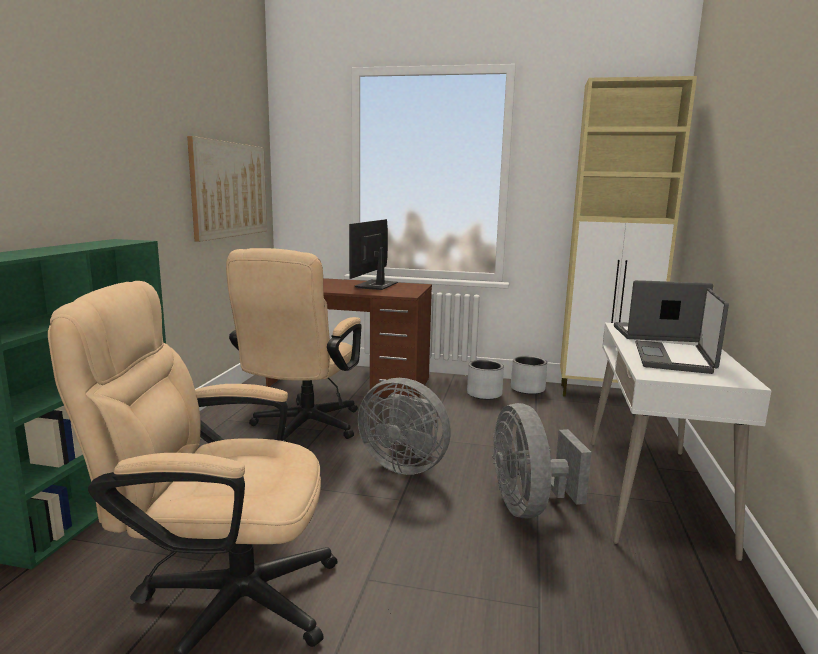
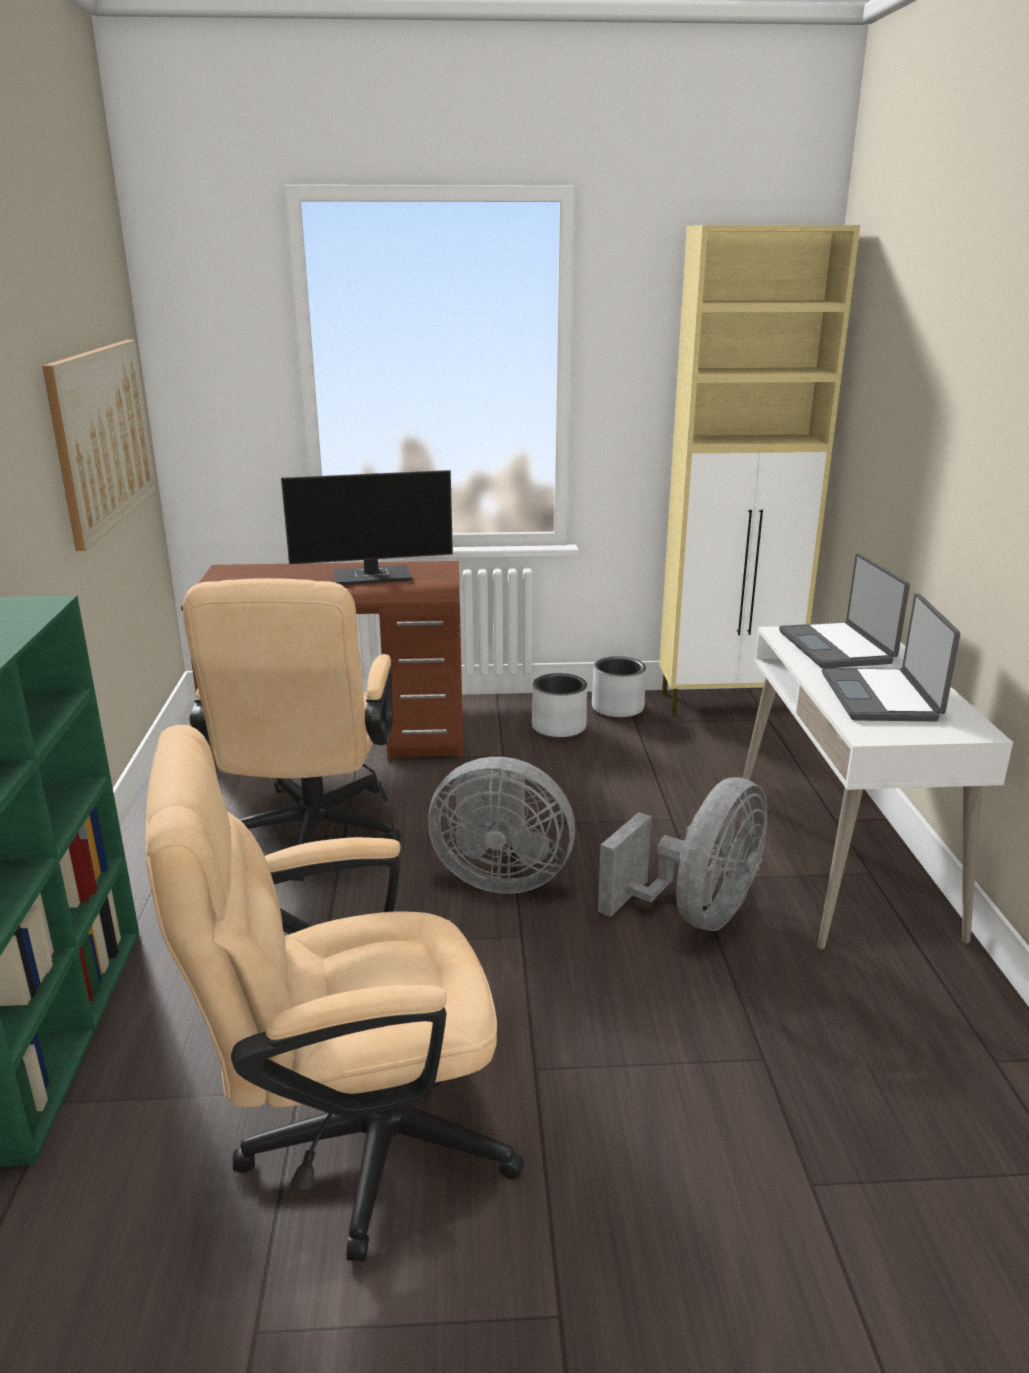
camera: 15 degrees left, 10 degrees up
(376, 286) = (374, 576): monitor -> monitor turned 105 degrees counterclockwise
(529, 506) = (696, 913): grey fan -> grey fan turned 120 degrees counterclockwise
(656, 335) = (837, 647): laptop -> laptop turned 90 degrees counterclockwise

